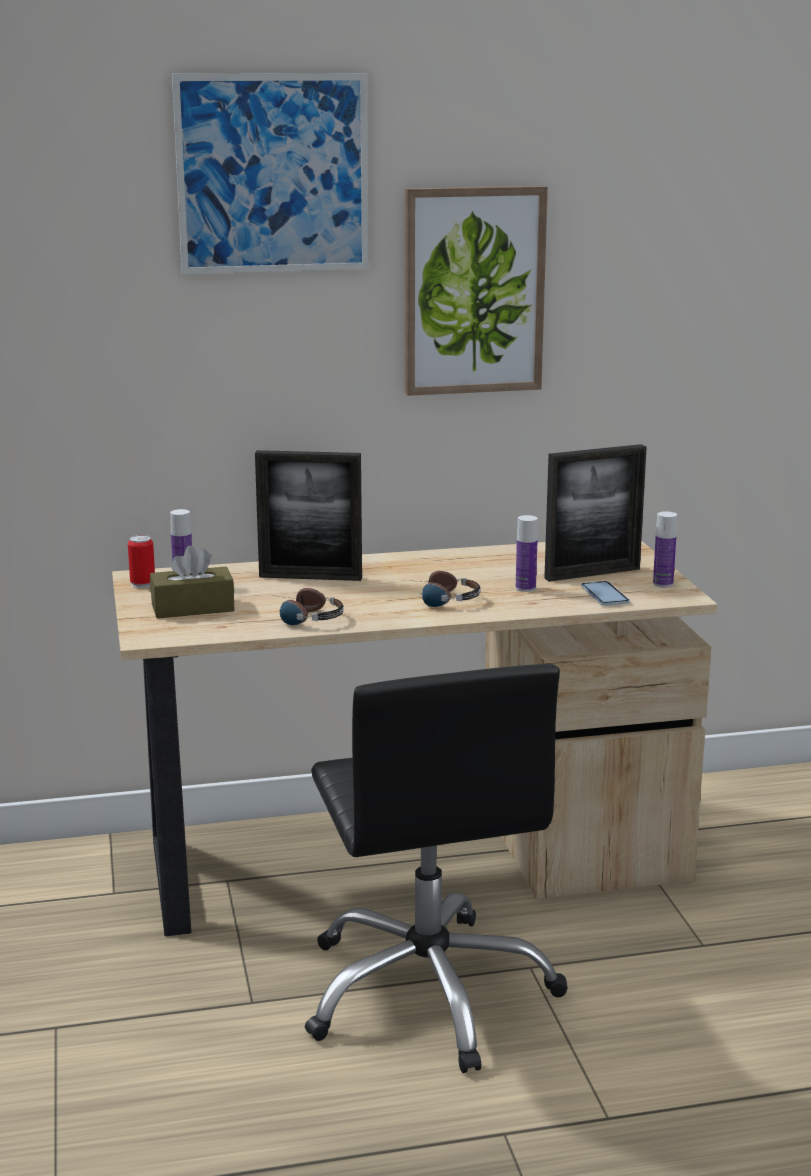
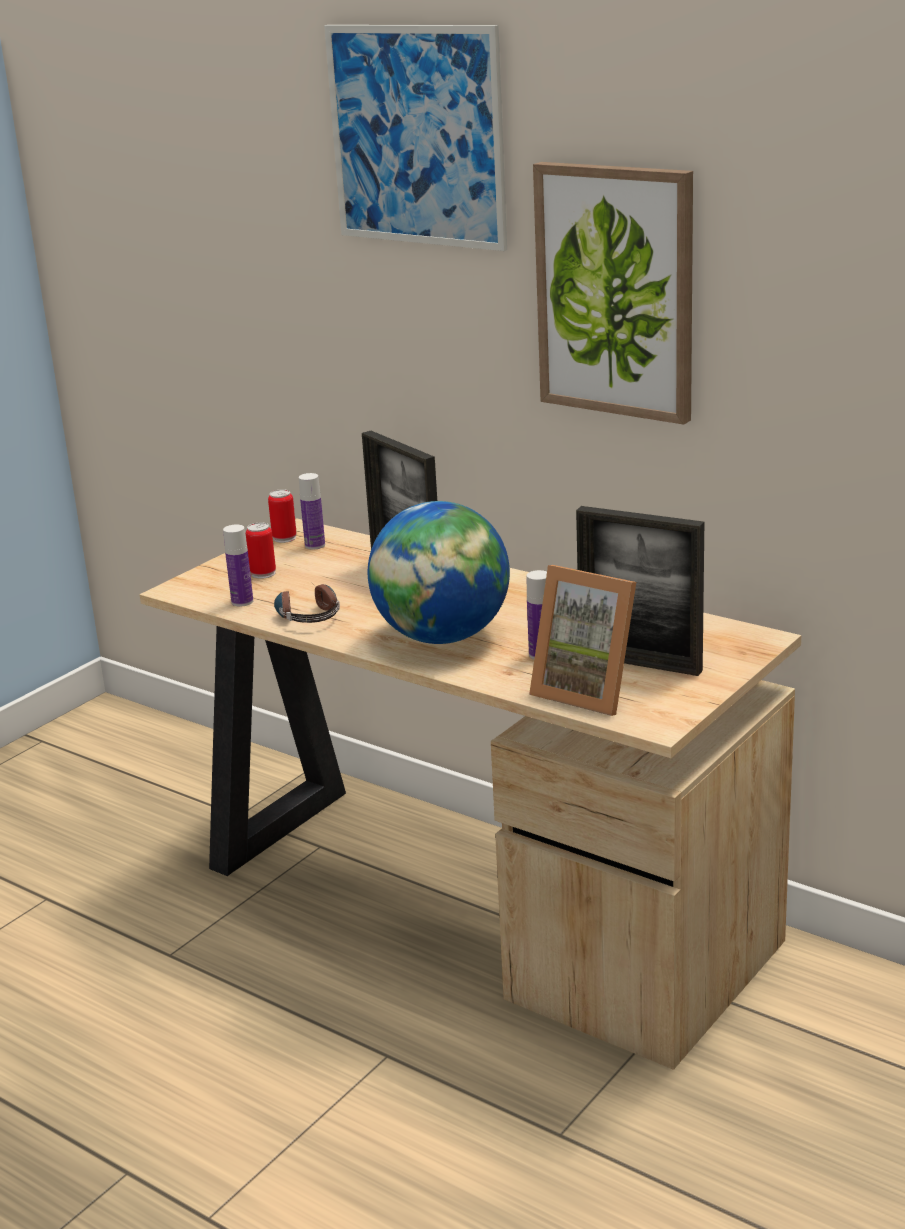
camera: 50 degrees right, 5 degrees up
(192, 608) = (263, 573): brown tissue box -> can
(429, 991) = (284, 1025): black office chair -> none
(438, 599) = (443, 637): headphones -> globe
(604, 595) = (589, 691): phone -> picture frame
(663, 584) = (676, 702): bottle -> bottle (242, 602)

